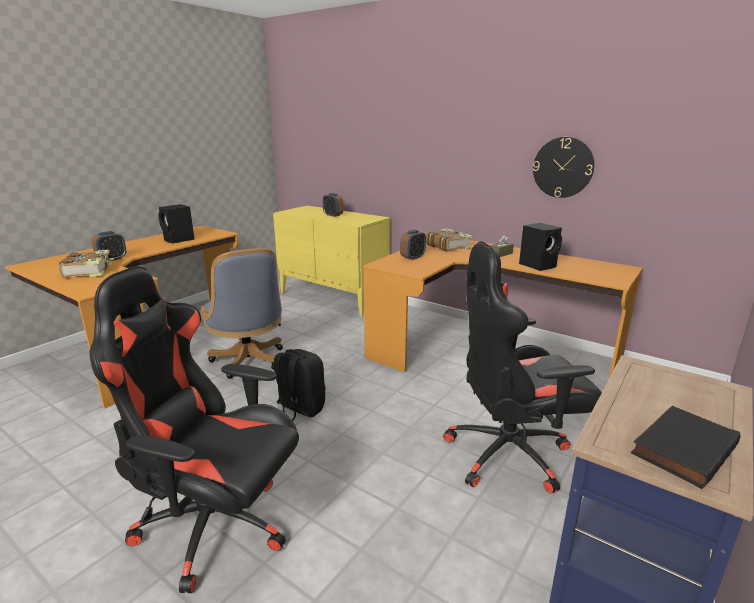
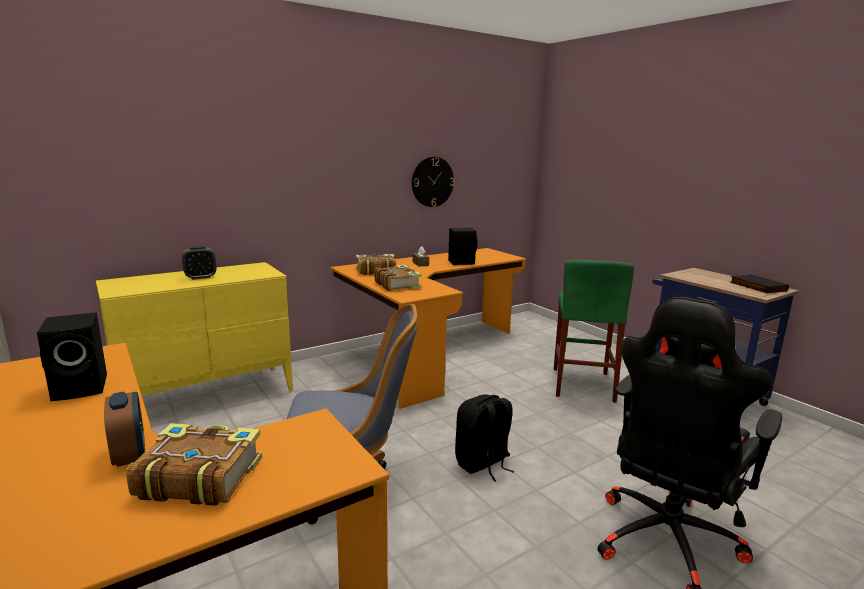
camera: 70 degrees left, 5 degrees down
(412, 257) = (397, 285): alarm clock -> book
(516, 454) = (582, 384): black office chair -> green stool

